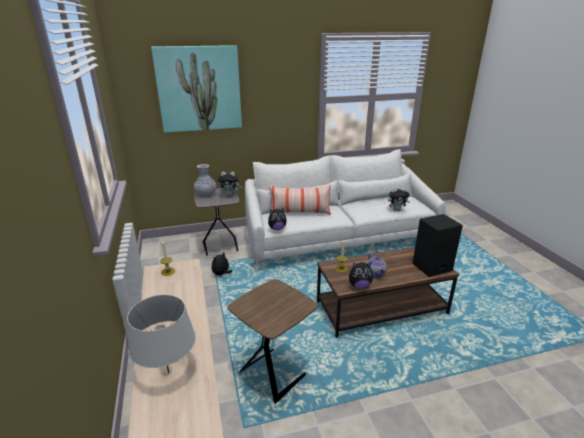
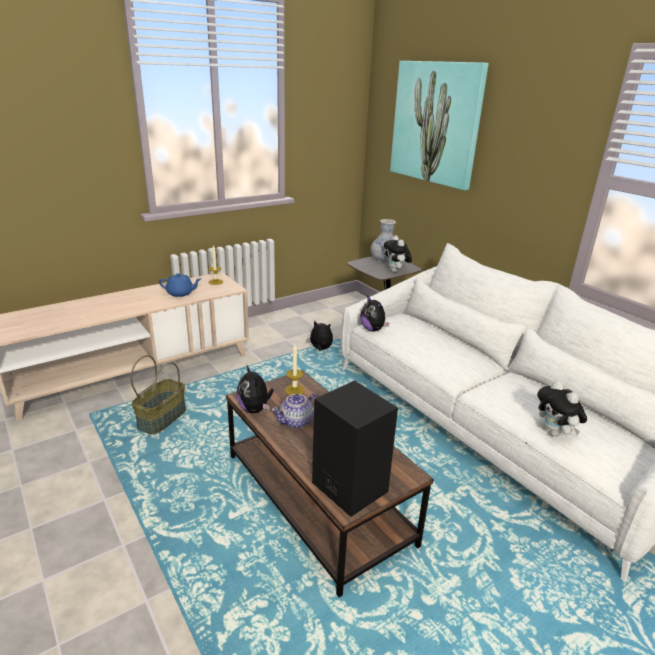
camera: 70 degrees right, 0 degrees up
(168, 372) = (68, 311): grey table lamp -> none
(179, 293) = (180, 293): none -> blue teapot
(274, 373) = (162, 418): brown side table -> basket
(299, 213) = (432, 336): pillow -> none

